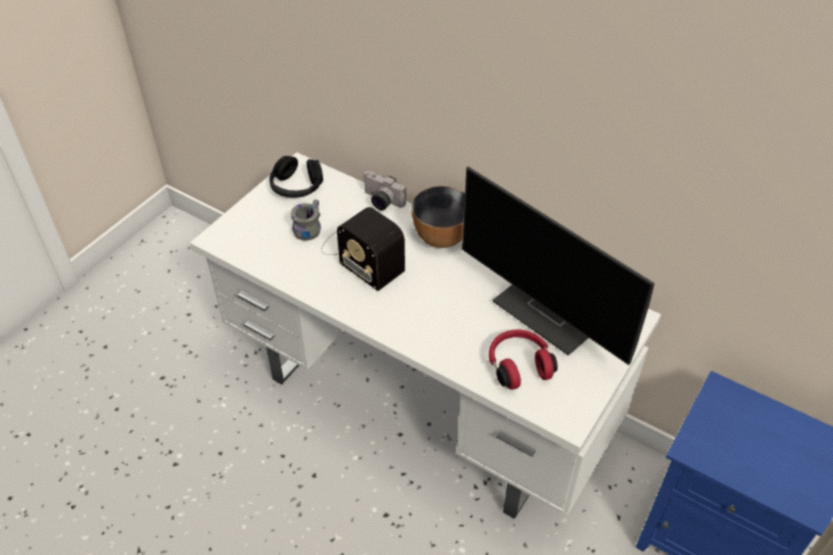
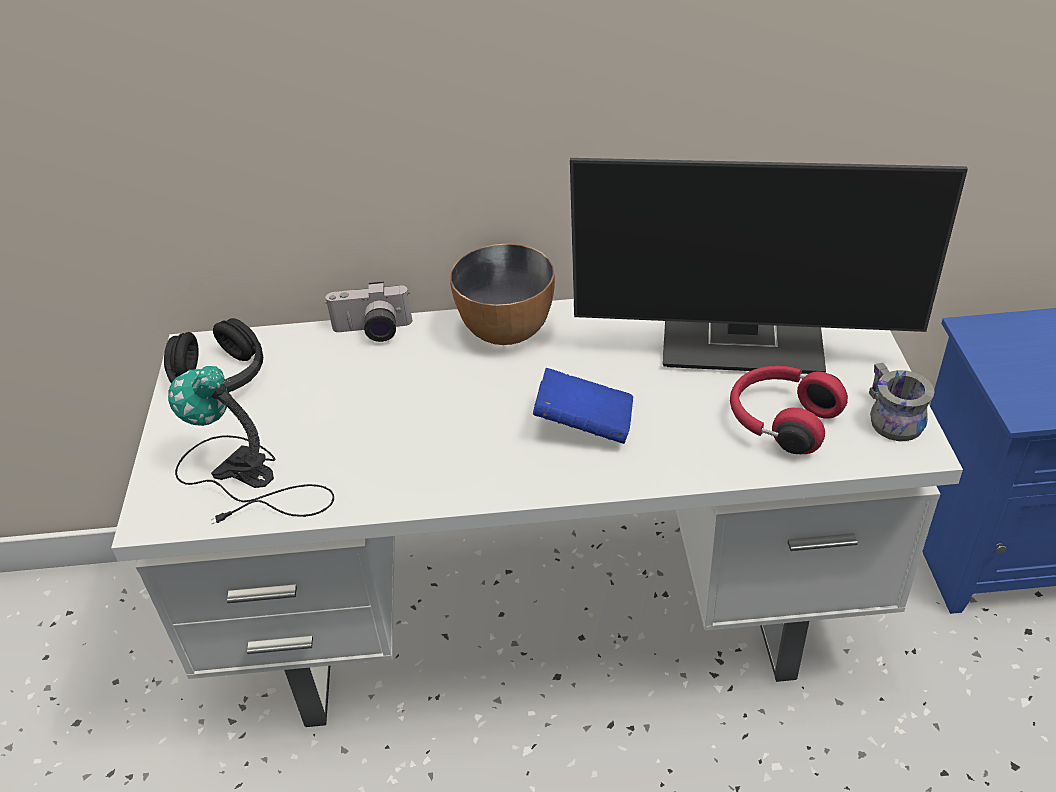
camera: 35 degrees left, 5 degrees down
(263, 244) = (247, 480): none -> table lamp
(307, 227) = (295, 420): grey mug -> grey mug (888, 419)
(361, 254) = (418, 410): radio -> none
(425, 307) = (584, 425): none -> blue book

